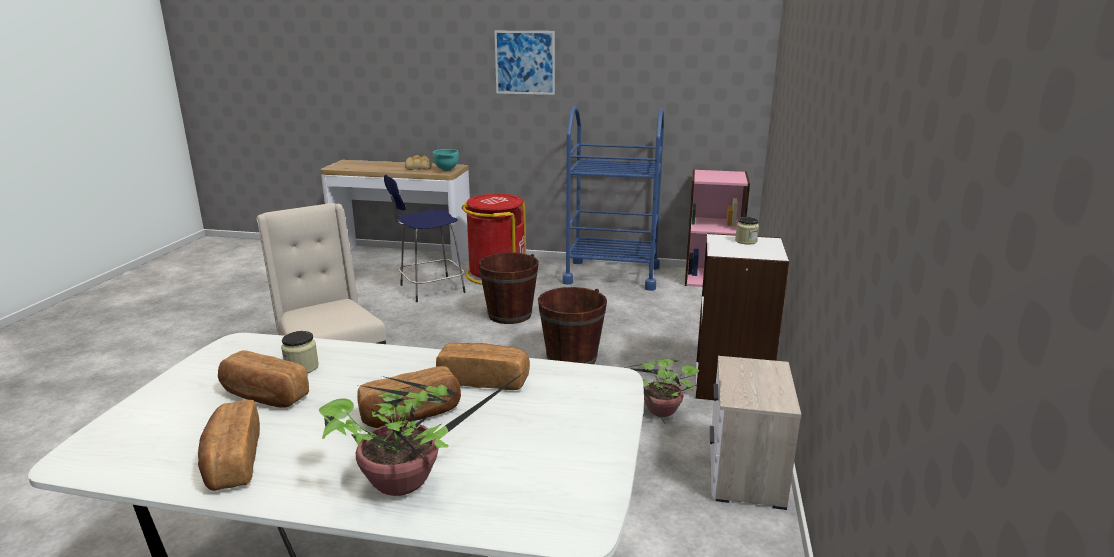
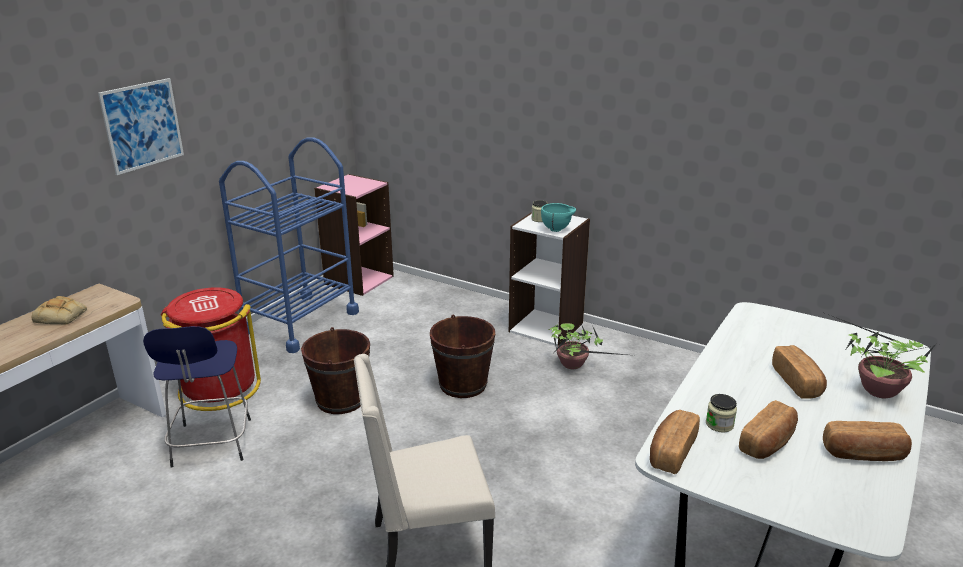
camera: 70 degrees left, 5 degrees up
(446, 170) = (110, 300): turquoise bowl -> turquoise bowl (557, 230)
(484, 380) = (749, 351): bread -> bread (671, 452)
(745, 474) = (658, 356): nightstand -> none

